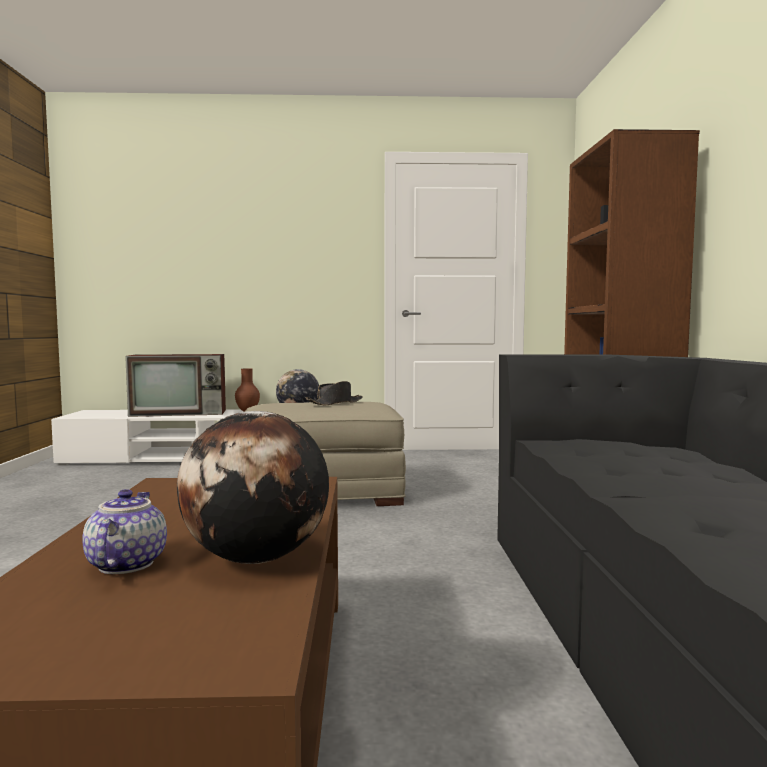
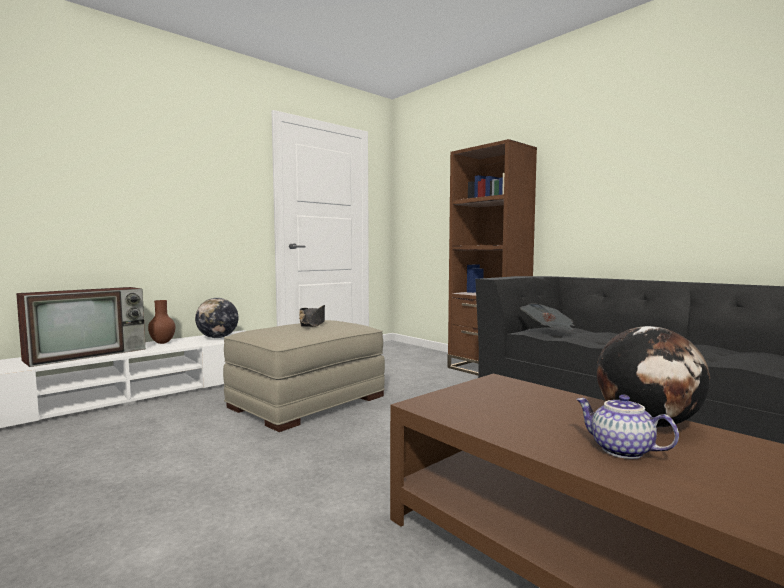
camera: 40 degrees left, 0 degrees up
(566, 445) = (549, 332): none -> newspaper

